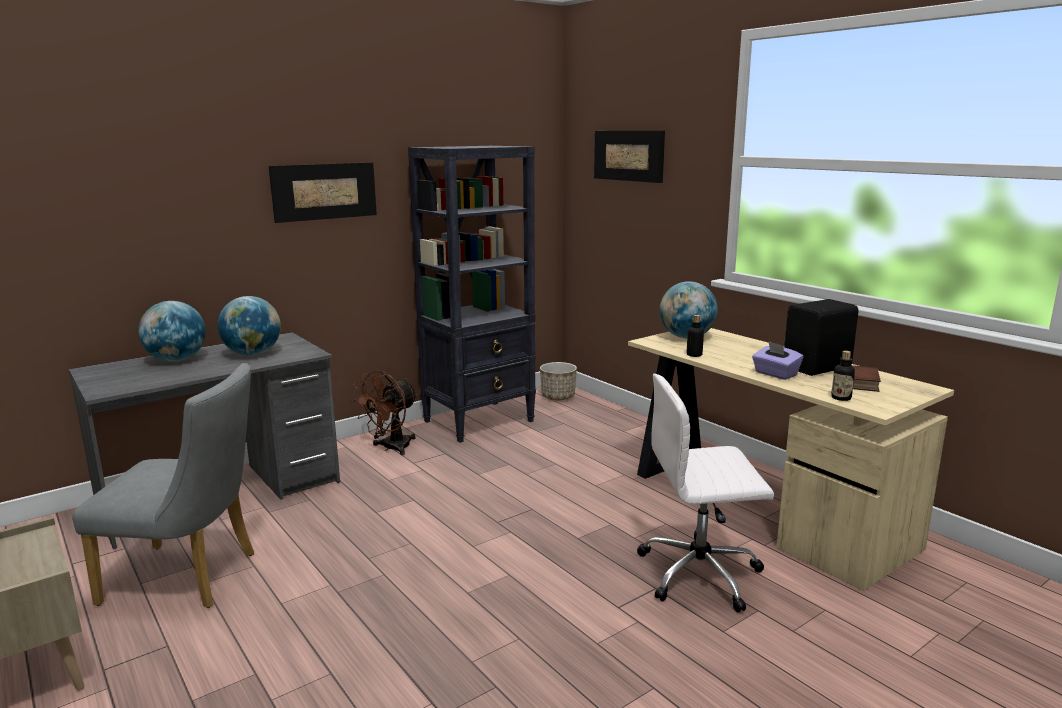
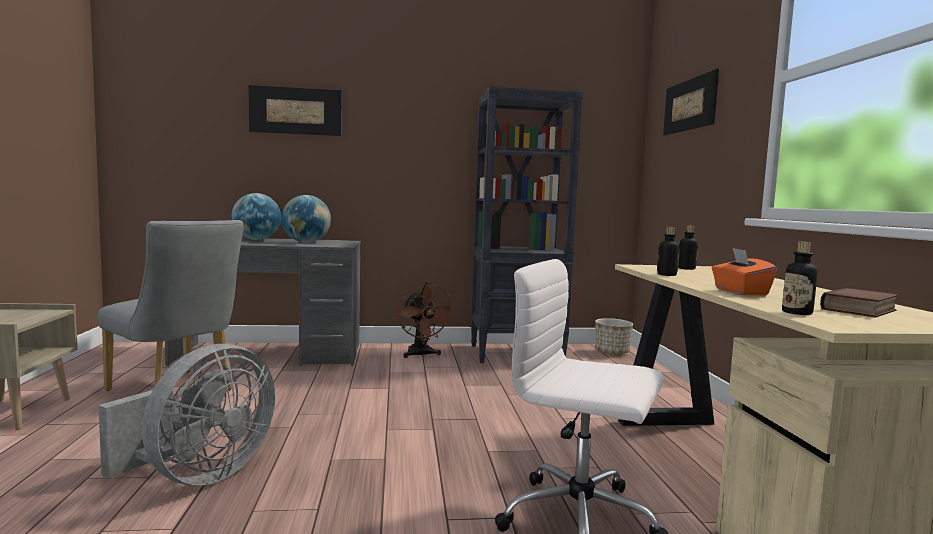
camera: 30 degrees right, 10 degrees down
(324, 191) = (403, 130): picture -> picture (295, 111)
(376, 653) = (199, 476): none -> grey fan
(391, 448) = (421, 355): brown fan -> brown fan turned 90 degrees counterclockwise
(686, 337) = (686, 268): globe -> bottle
(775, 374) = (740, 292): purple tissue box -> orange tissue box
(818, 368) = (817, 296): black speaker -> none

